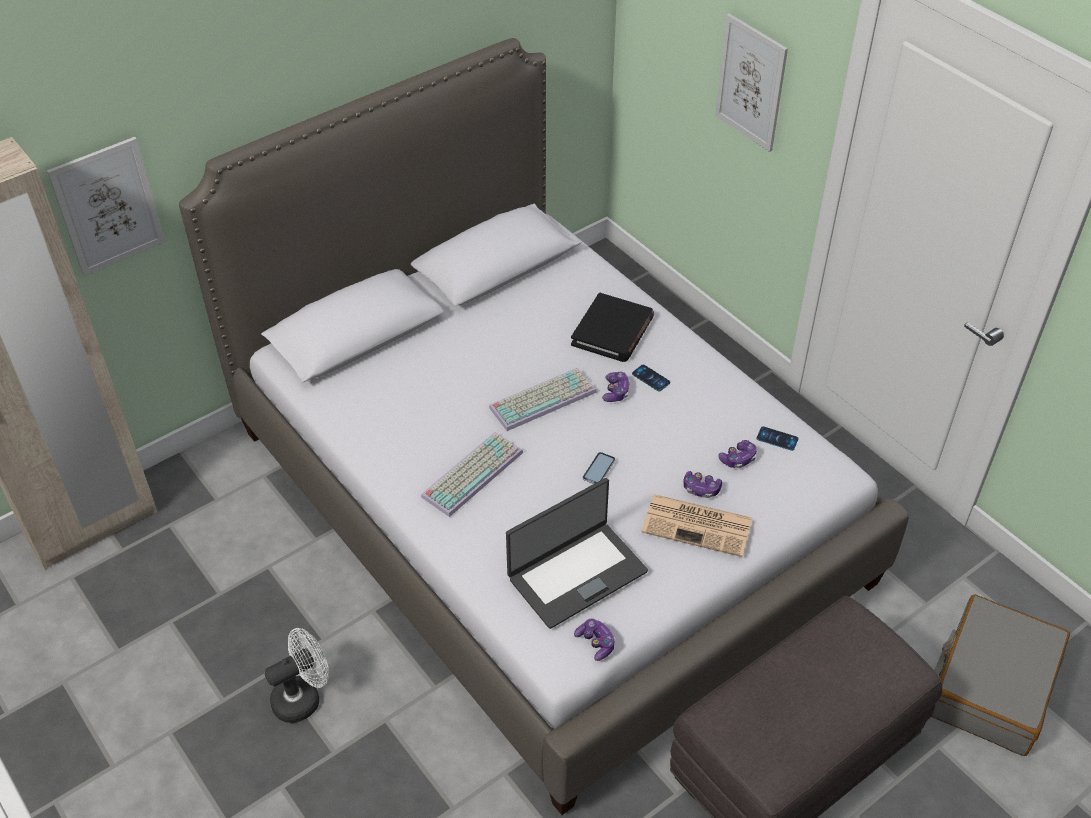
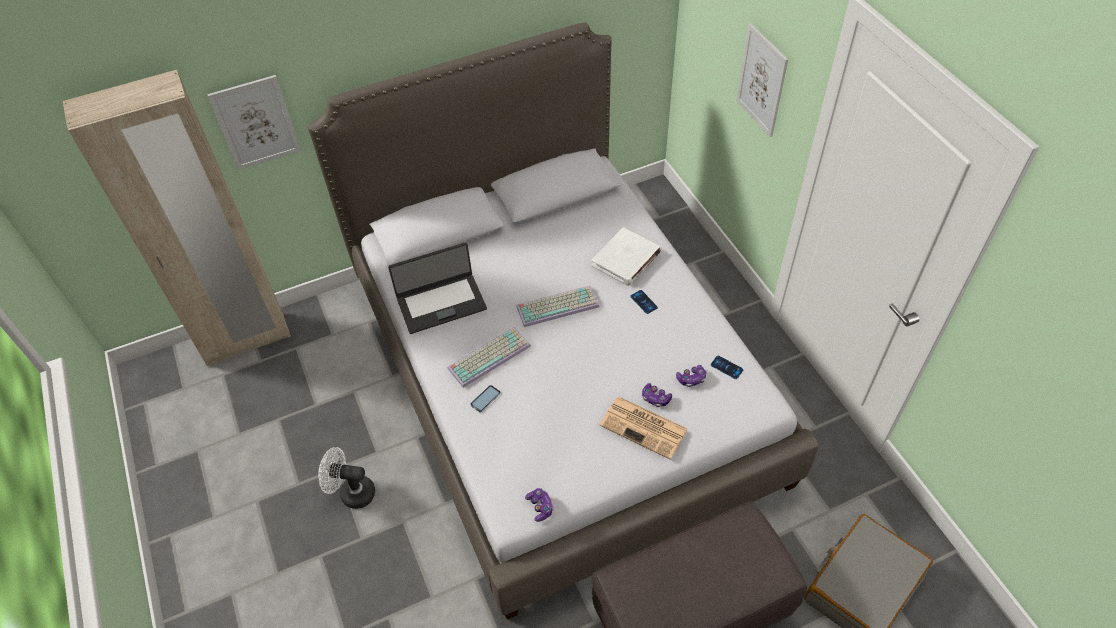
camera: 15 degrees right, 5 degrees up
(303, 697) = (352, 493): white fan -> white fan turned 150 degrees counterclockwise
(576, 573) = (541, 449): laptop -> laptop (441, 303)
(599, 469) = (583, 369): phone -> phone (485, 399)
(612, 331) = (626, 259): black book -> white book
(616, 392) = (614, 309): game controller -> none

